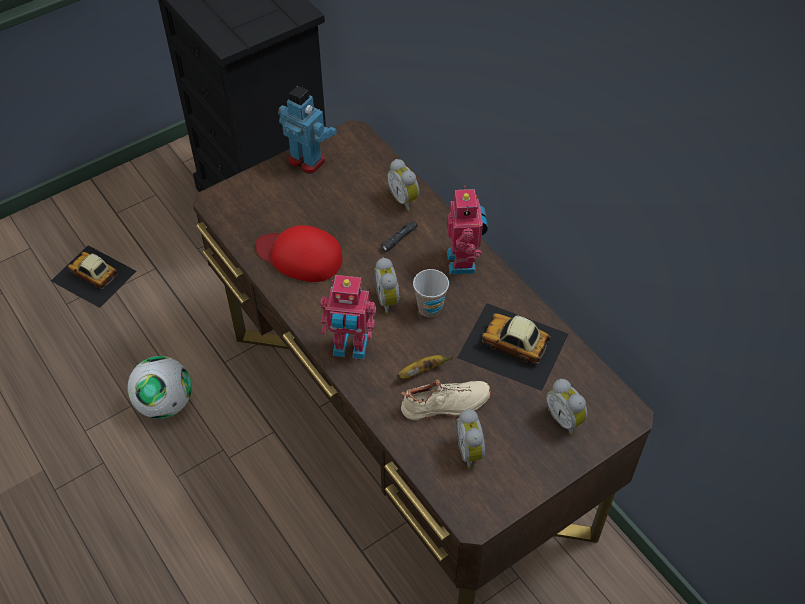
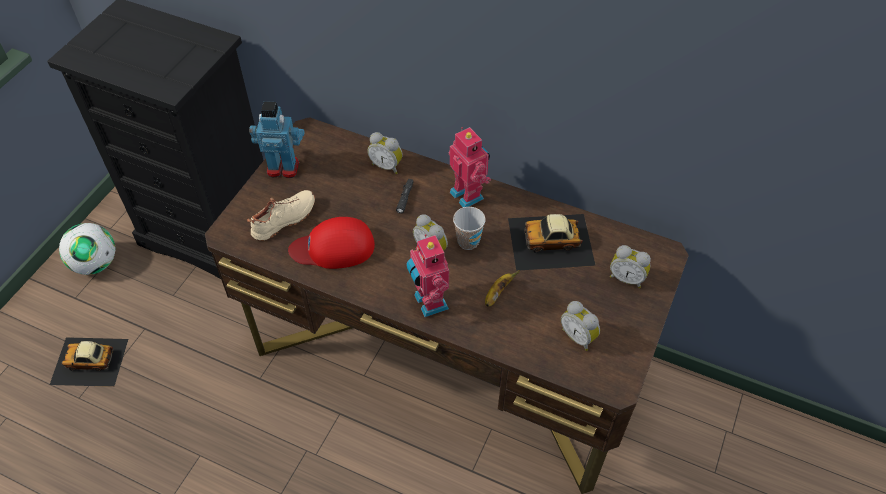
camera: 30 degrees left, 0 degrees up
(165, 403) = (230, 438): football -> football (96, 264)
(350, 348) = (428, 302): toy robot -> toy robot turned 90 degrees clockwise
(446, 406) = (535, 311): beige shoe -> beige shoe (285, 220)

